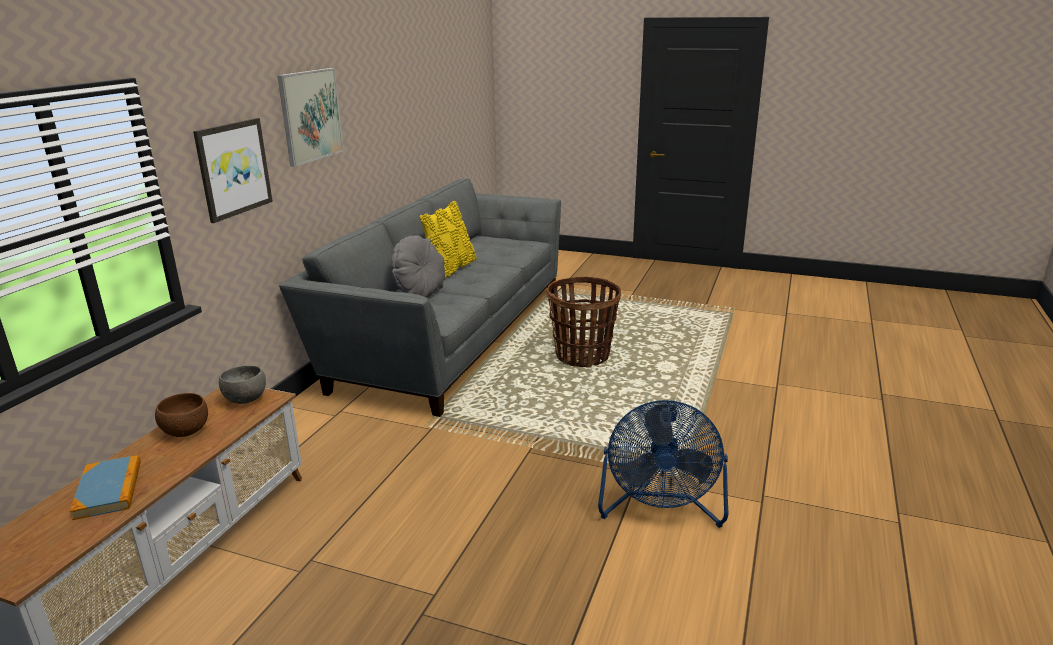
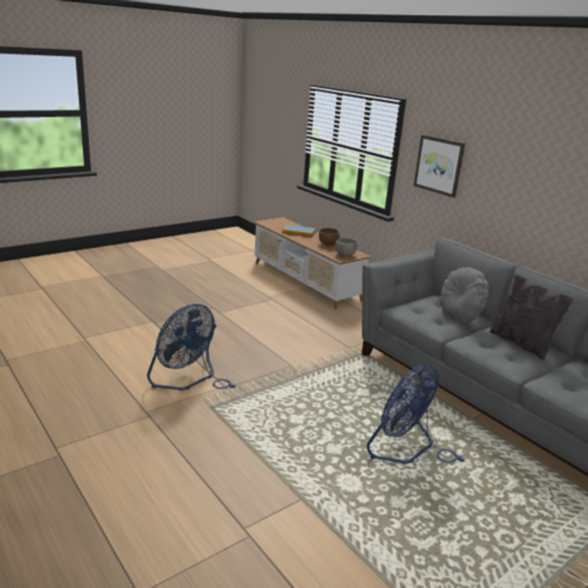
camera: 120 degrees right, 0 degrees up
(310, 115) = (515, 161): picture -> none
(451, 269) = (521, 344): yellow pillow -> black pillow
(582, 355) = (412, 446): basket -> blue fan

